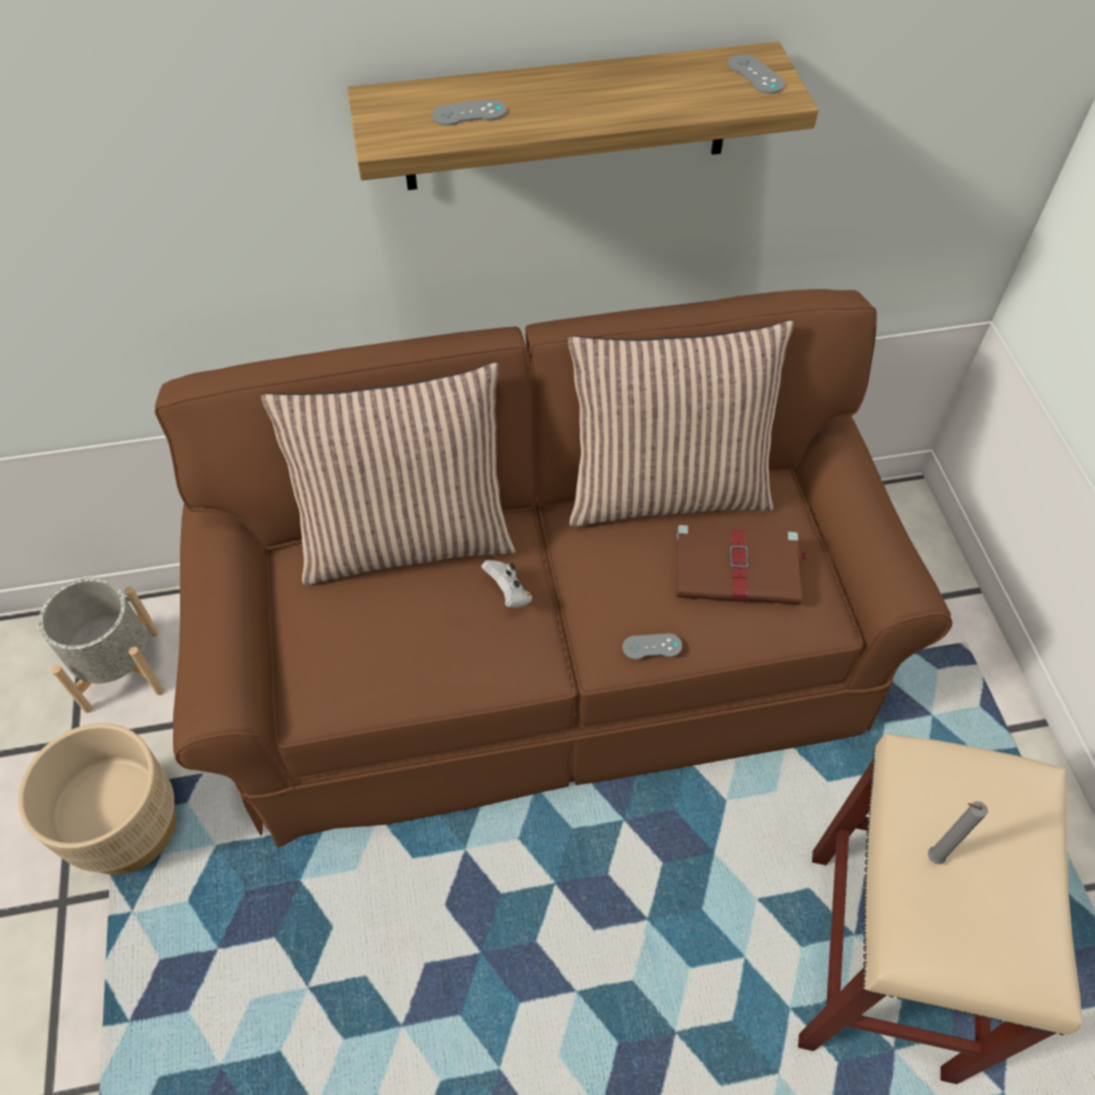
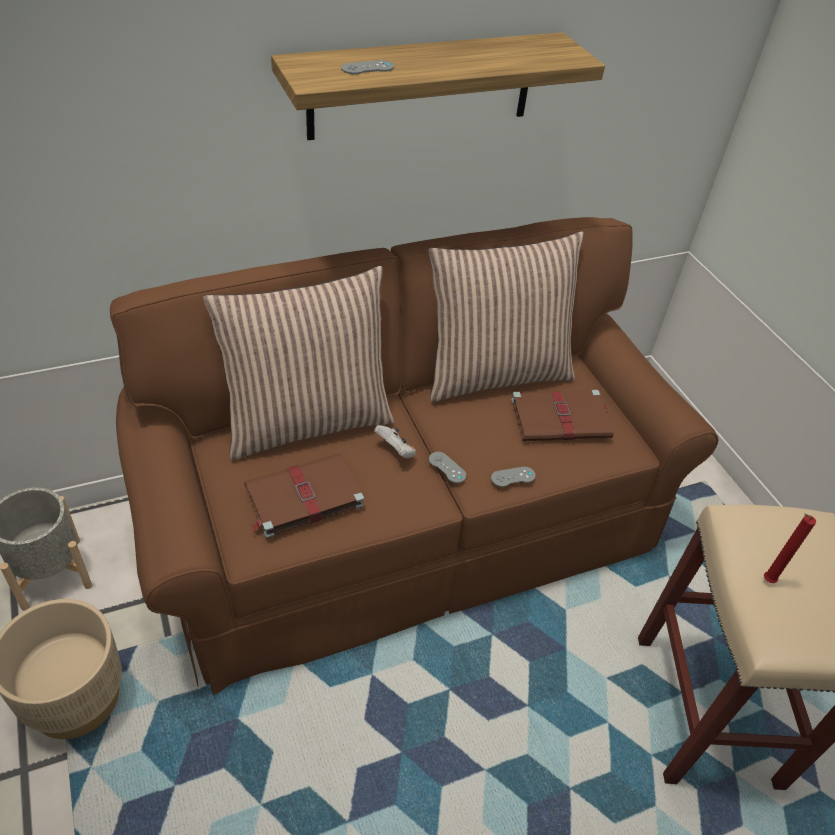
camera: 15 degrees left, 10 degrees down
(378, 647) = (302, 497): none -> brown book
(755, 74) = (556, 48): grey game controller -> grey game controller (447, 467)
(931, 857) = (766, 581): grey candle -> red candle

